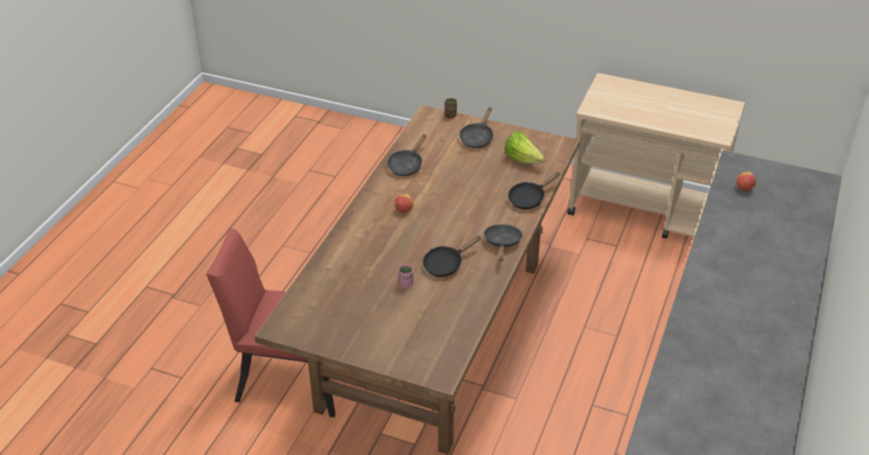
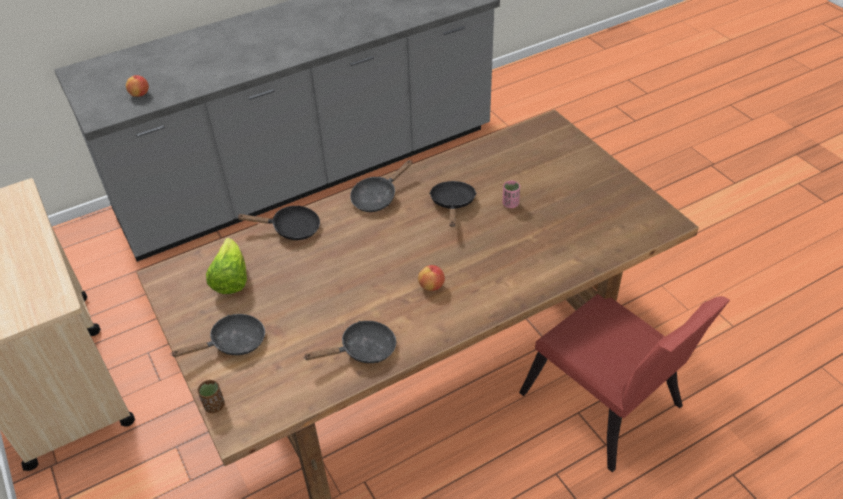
camera: 140 degrees left, 5 degrees up
(446, 264) = (453, 204): black frying pan -> black frying pan turned 90 degrees counterclockwise

